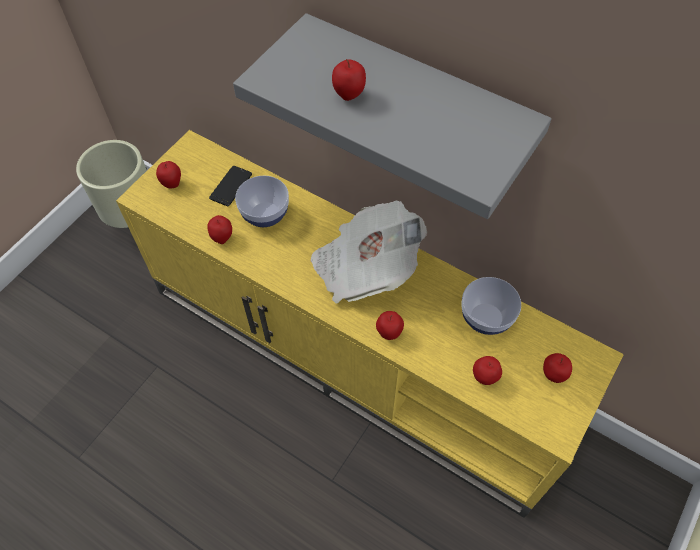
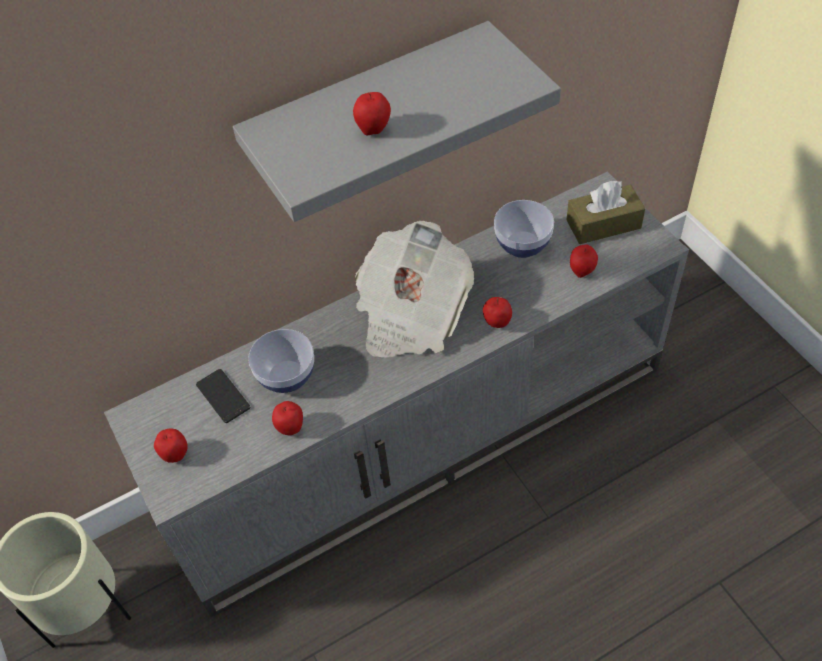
camera: 60 degrees left, 5 degrees down
(356, 355) = (420, 437): yellow tv stand -> grey tv stand
(553, 375) = (603, 224): apple -> brown tissue box

